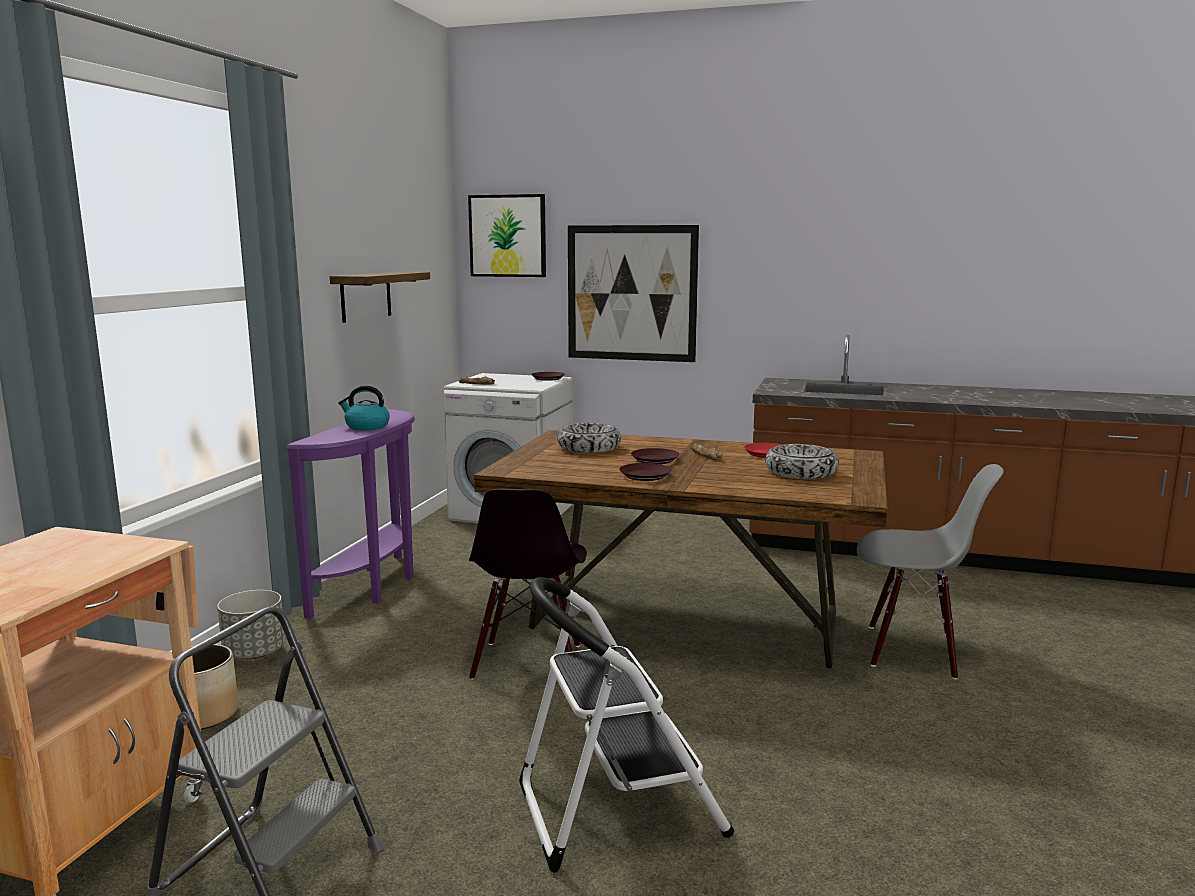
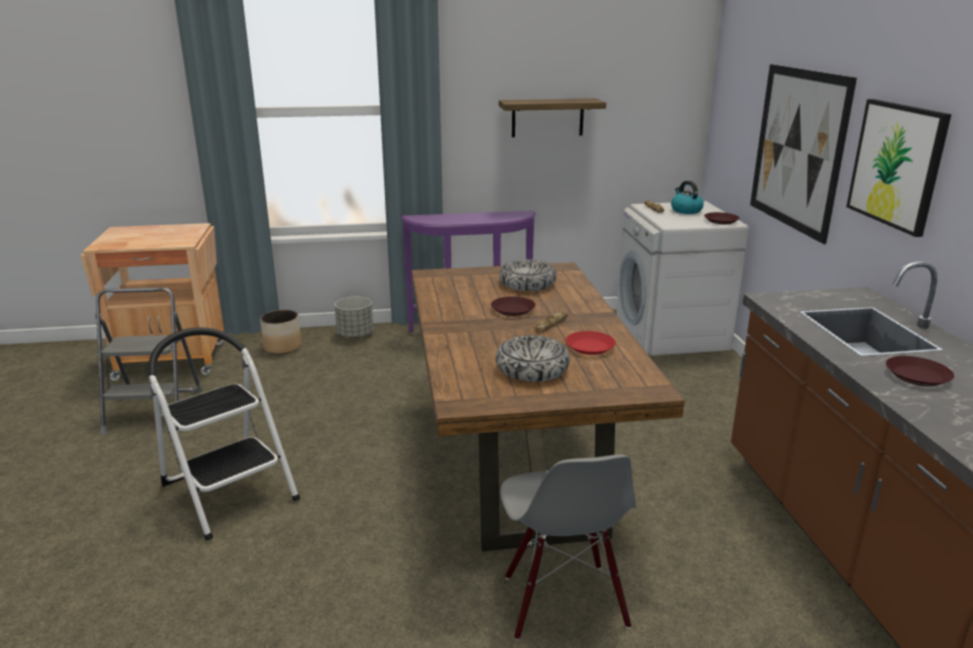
camera: 65 degrees right, 10 degrees up
(366, 427) = (468, 218): kettle -> kettle (685, 210)
(508, 236) = (738, 69): picture -> picture (897, 165)
(529, 662) = (398, 414): black chair -> none
(645, 476) = (457, 315): brown plate -> brown plate (917, 376)

